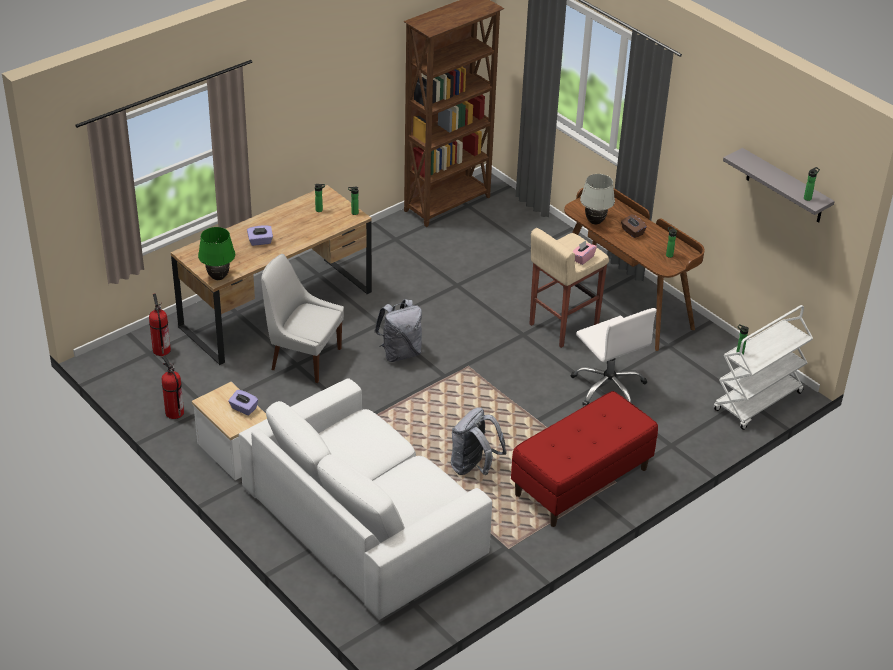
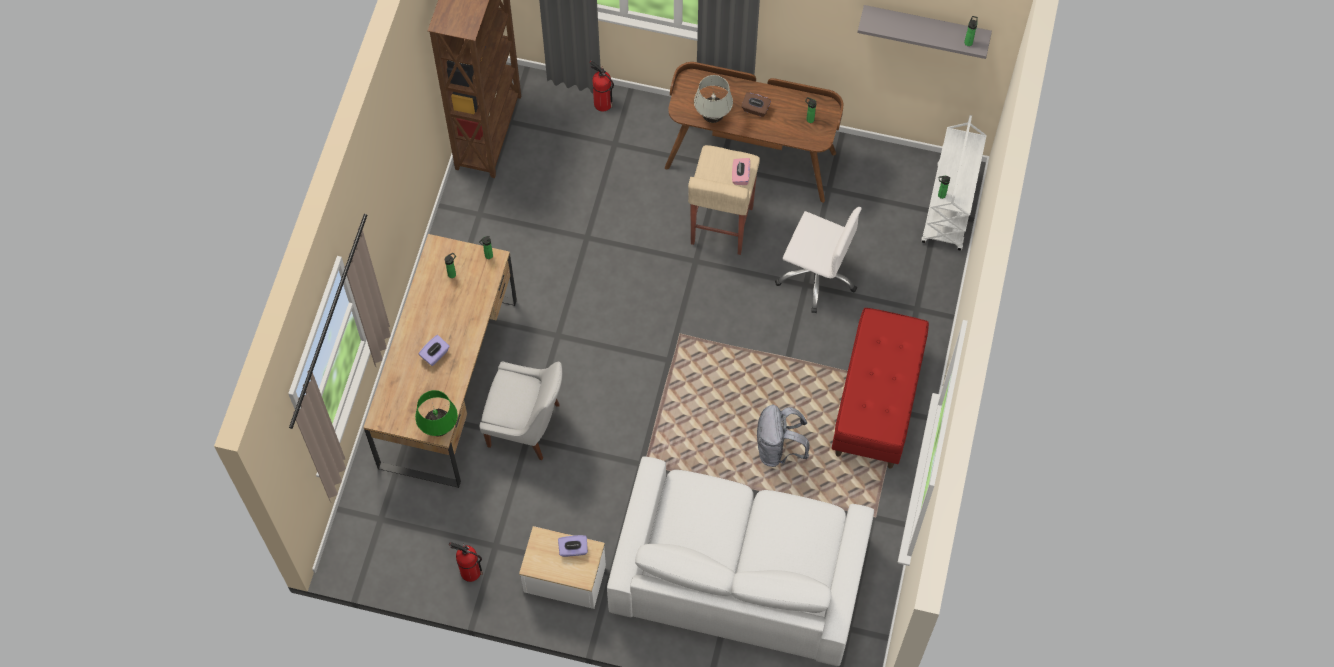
camera: 35 degrees left, 25 degrees up
(161, 350) = (387, 507): fire extinguisher -> fire extinguisher (602, 103)
(303, 358) = (527, 426): white chair -> white chair turned 150 degrees counterclockwise
(400, 353) = (607, 359): grey backpack -> none

